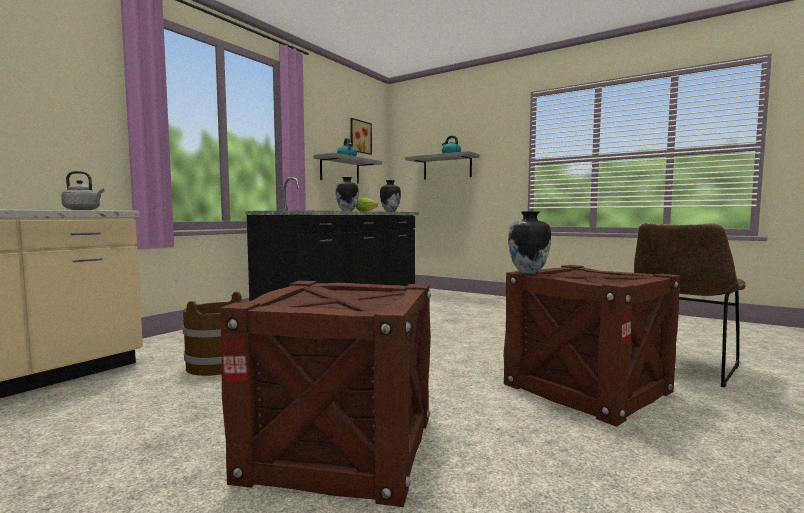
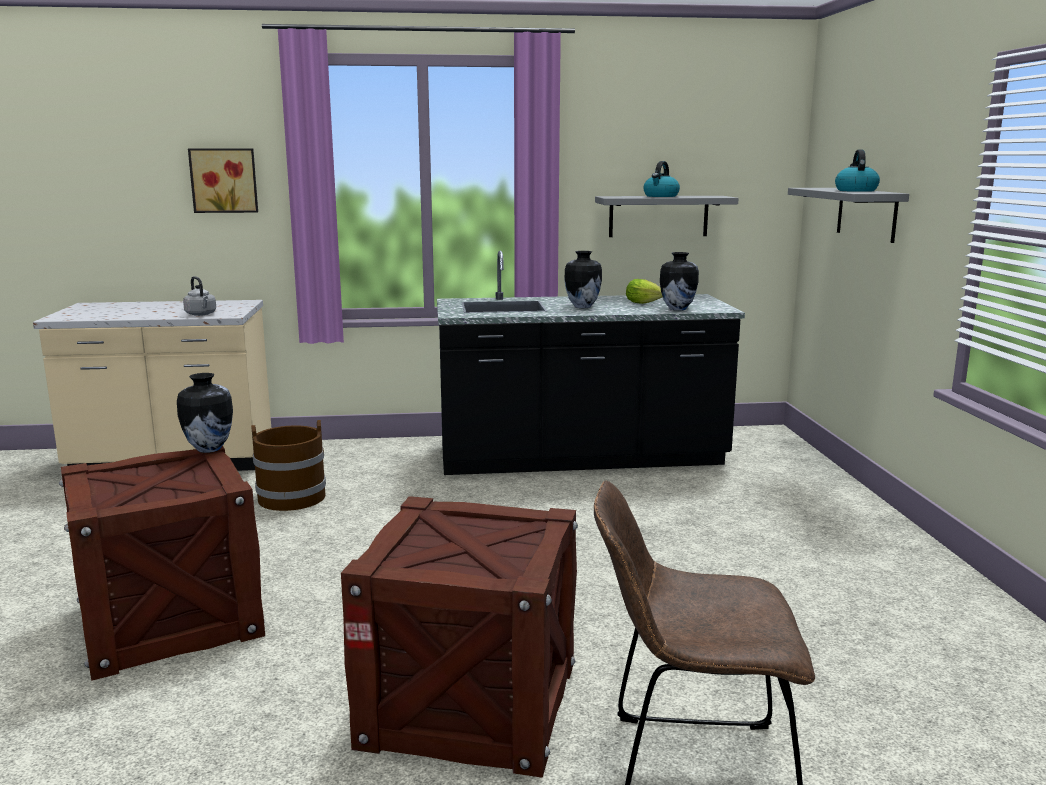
camera: 50 degrees right, 10 degrees up
(359, 137) = (716, 147): picture -> picture (224, 180)
(528, 272) = (420, 506): vase -> vase (208, 449)

